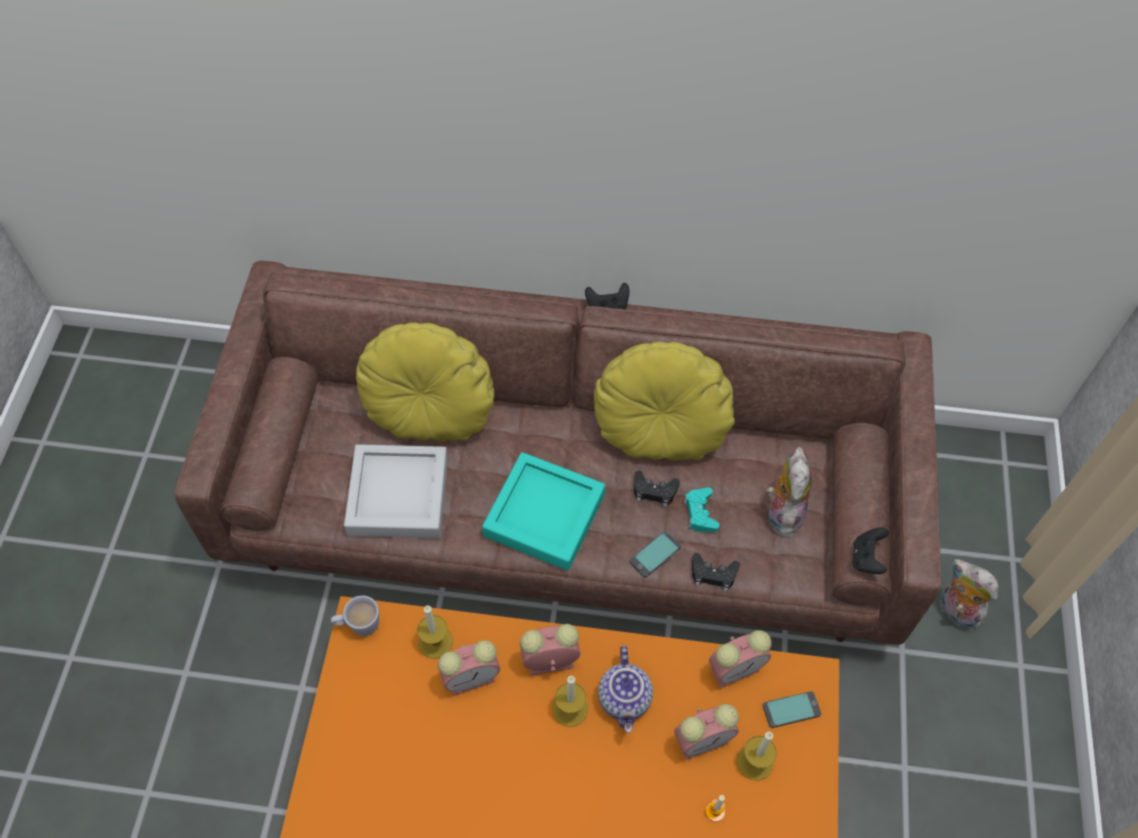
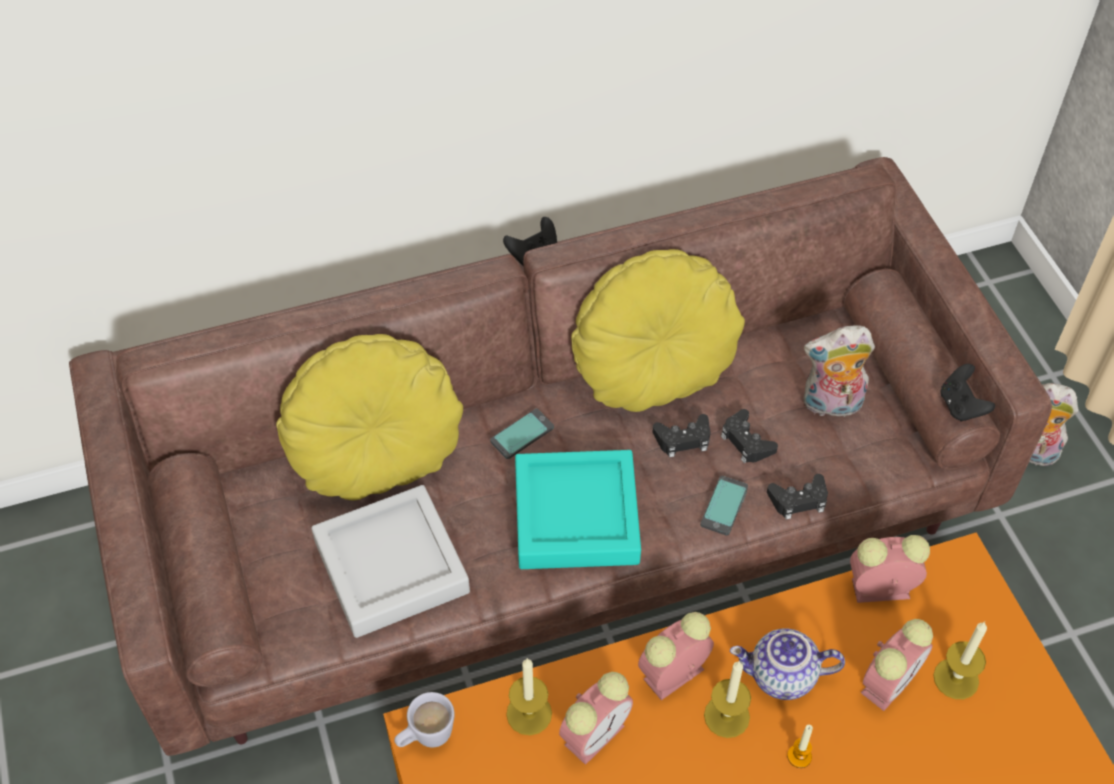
camera: 25 degrees left, 5 degrees down
(625, 699) = (781, 677): teapot -> teapot turned 120 degrees clockwise
(700, 513) = (746, 441): turquoise game controller -> black game controller
(715, 811) = (946, 751): candle -> candle (799, 756)
(736, 668) = (878, 589): alarm clock -> alarm clock turned 135 degrees counterclockwise
(781, 512) = (830, 405): plush toy -> plush toy turned 75 degrees counterclockwise
(791, 709) = (960, 606): phone -> phone (522, 434)

